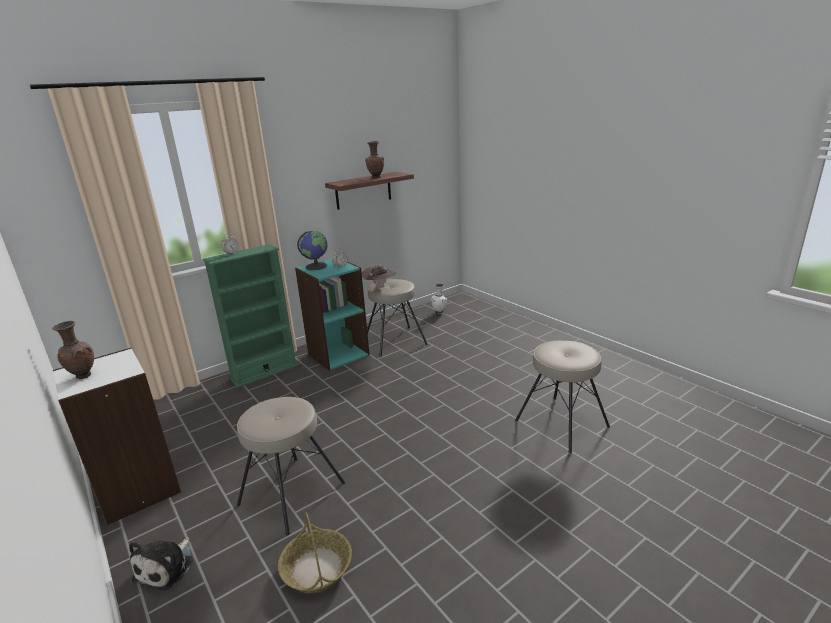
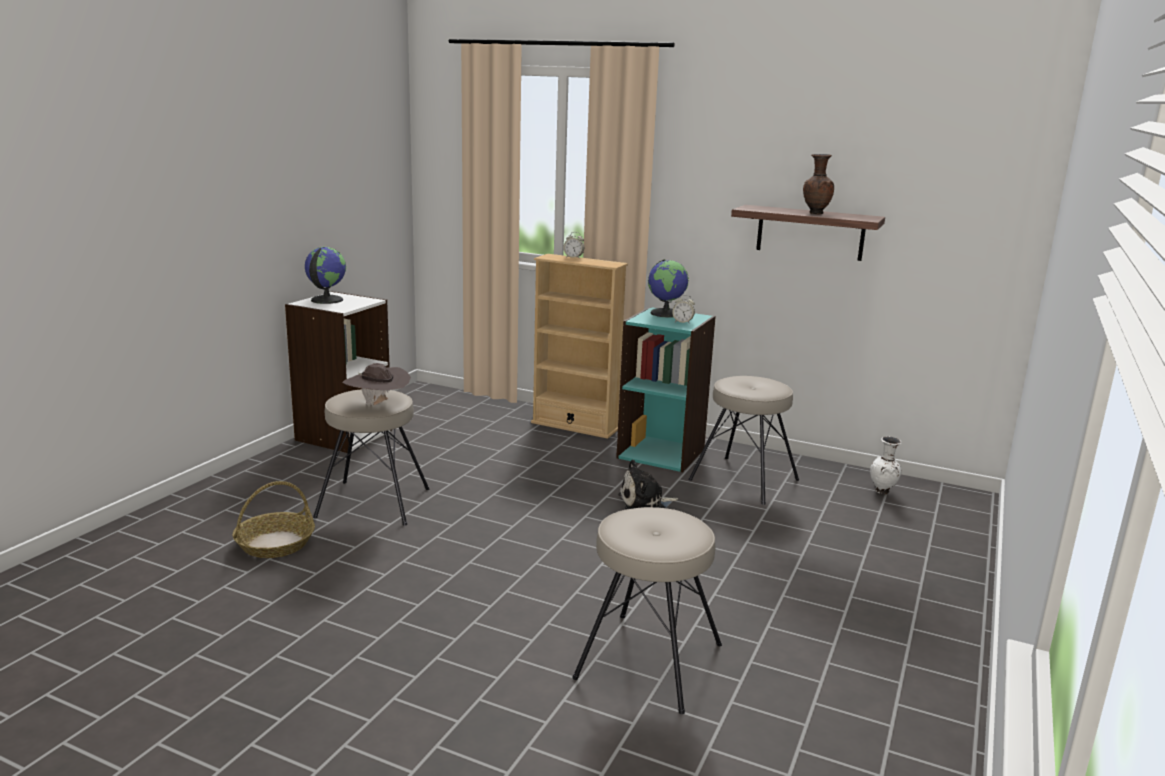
camera: 60 degrees right, 5 degrees down
(82, 376) = (326, 300): brown vase -> globe
(167, 567) = (255, 479): plush toy -> plush toy (645, 503)
(264, 372) = (575, 426): green bookcase -> beige bookcase
(380, 287) = (736, 380): brown hat -> brown hat (378, 405)

